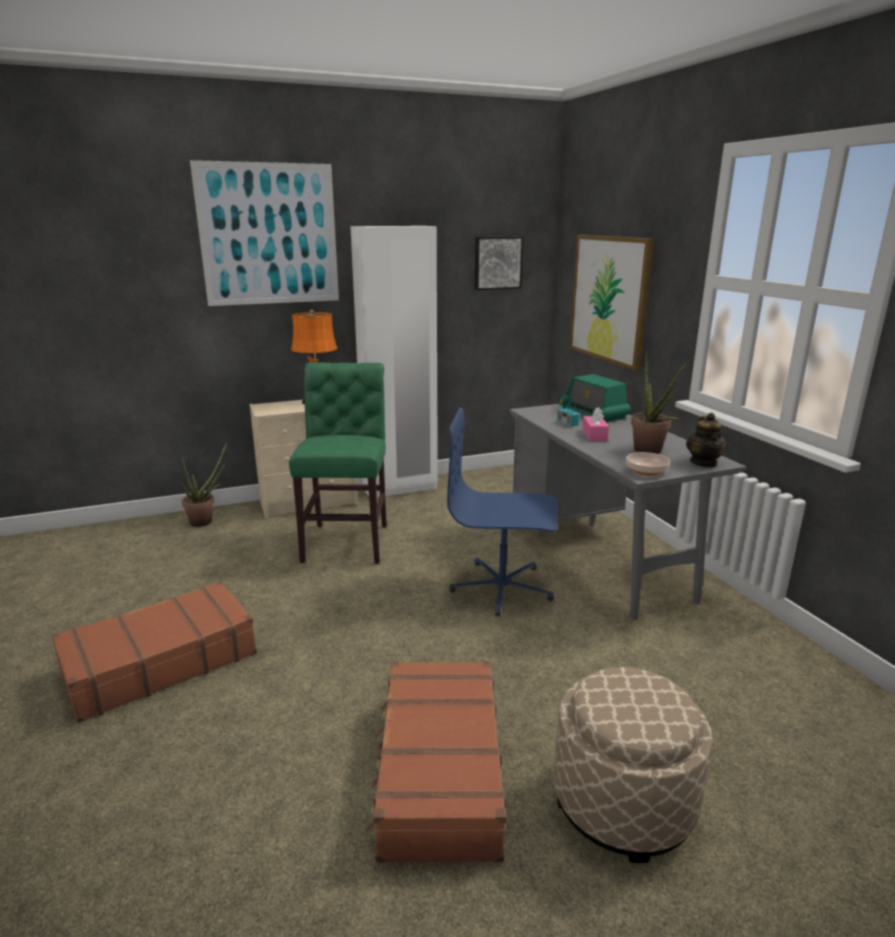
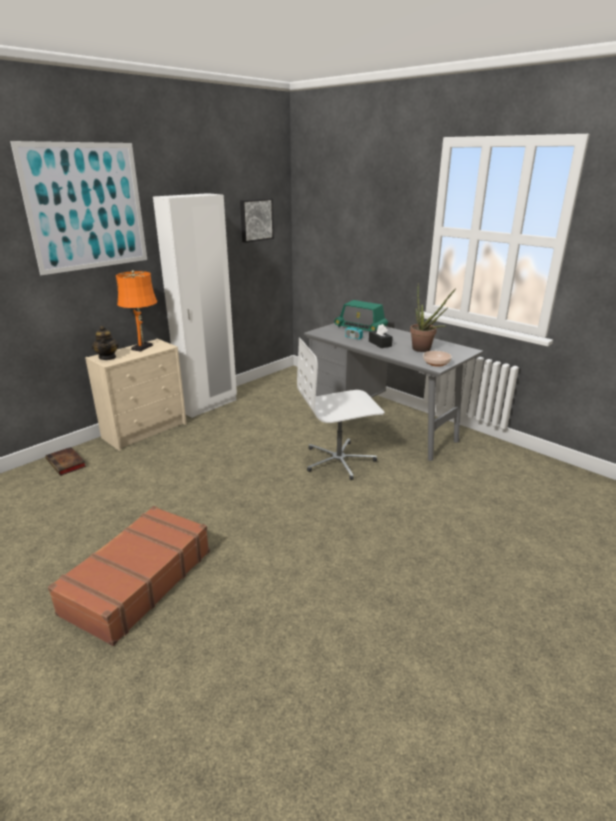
camera: 25 degrees left, 5 degrees up
(206, 521) = (67, 464): potted plant -> book
(347, 540) = (203, 453): green chair -> none
(438, 771) = (395, 585): brown suitcase -> none
(502, 588) = (339, 460): blue office chair -> white office chair
(594, 435) = (380, 344): pink tissue box -> black tissue box
(609, 299) = (349, 244): picture -> none
(623, 803) = (503, 566): beige ottoman -> none
(704, 463) = (460, 352): teapot -> teapot (107, 357)

